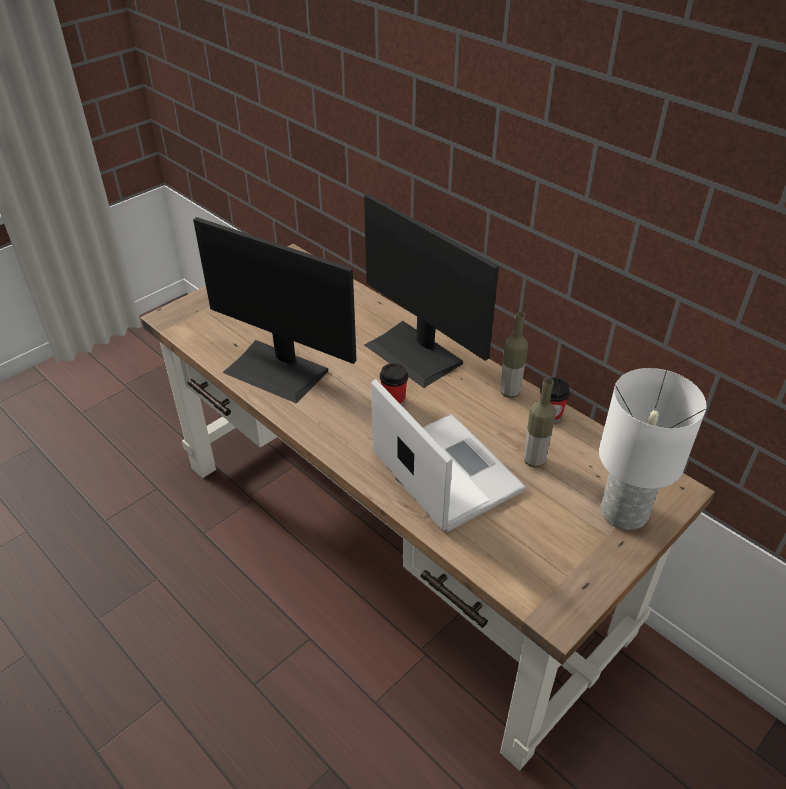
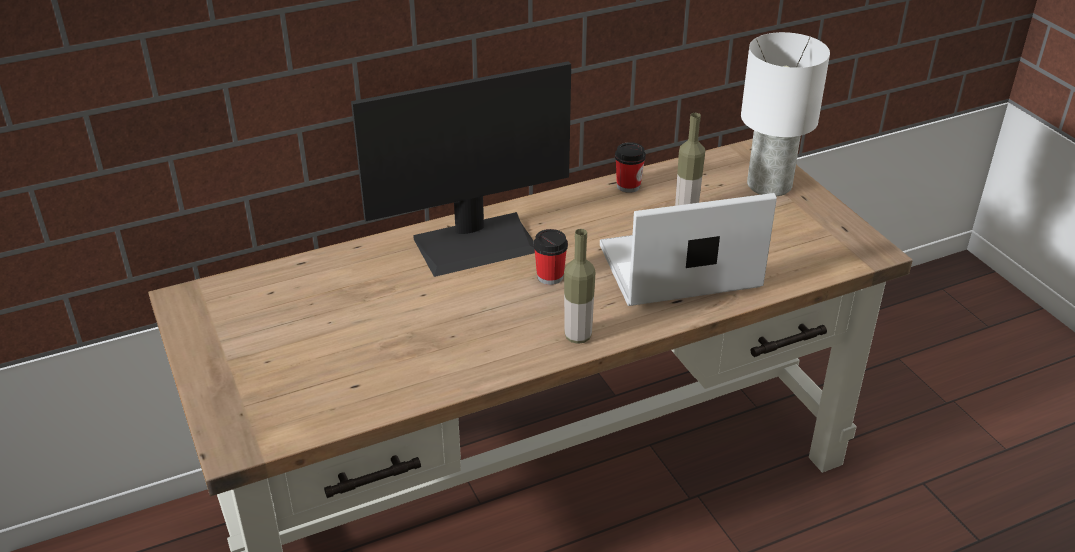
camera: 70 degrees left, 5 degrees down
(277, 370) = (437, 356): monitor -> none
(509, 392) = (581, 199): bottle -> bottle (578, 336)

